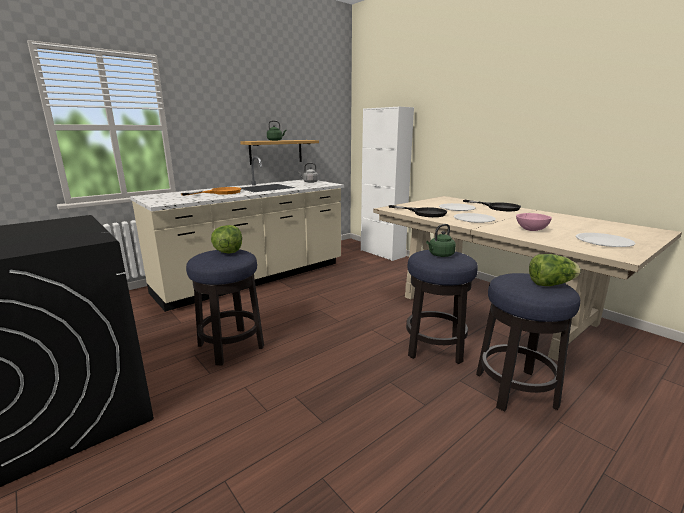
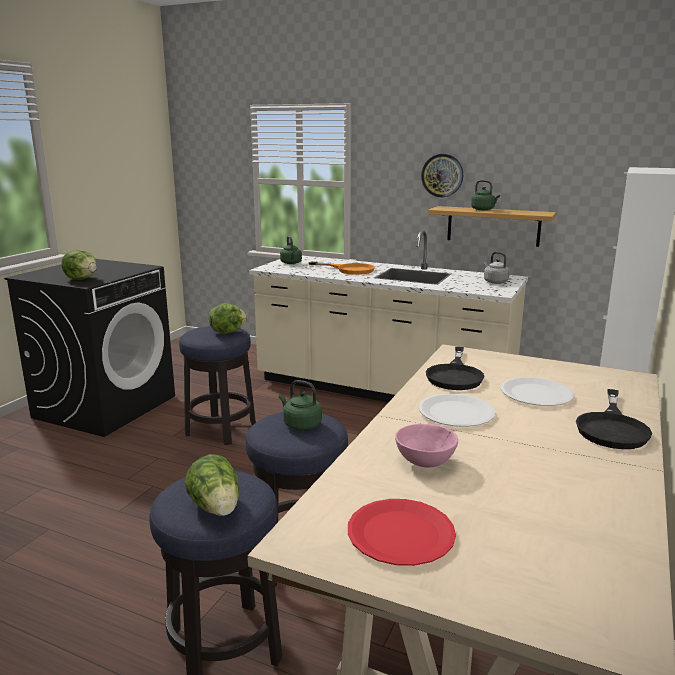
camera: 65 degrees right, 0 degrees up
(59, 240) = (82, 279): none -> lettuce
(161, 198) = (291, 263): none -> green kettle
(240, 118) = (442, 175): none -> wall clock
(603, 241) = (400, 534): white plate -> red plate

